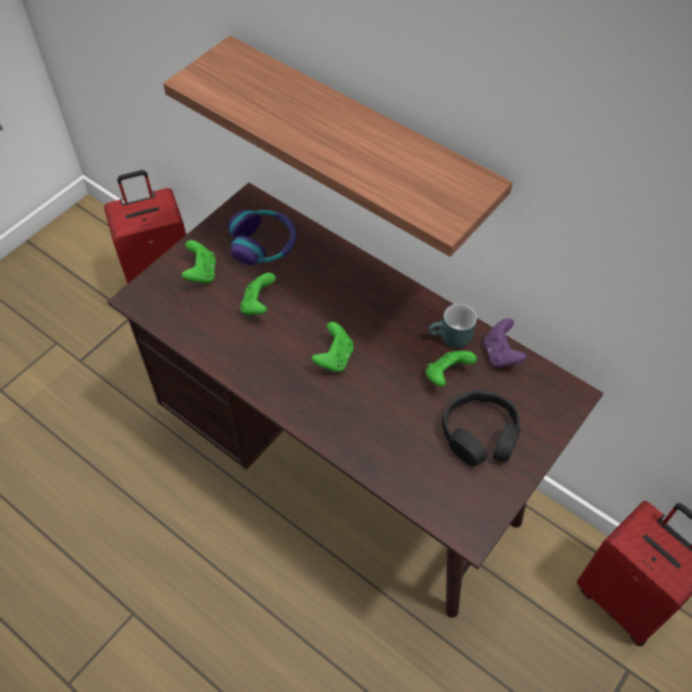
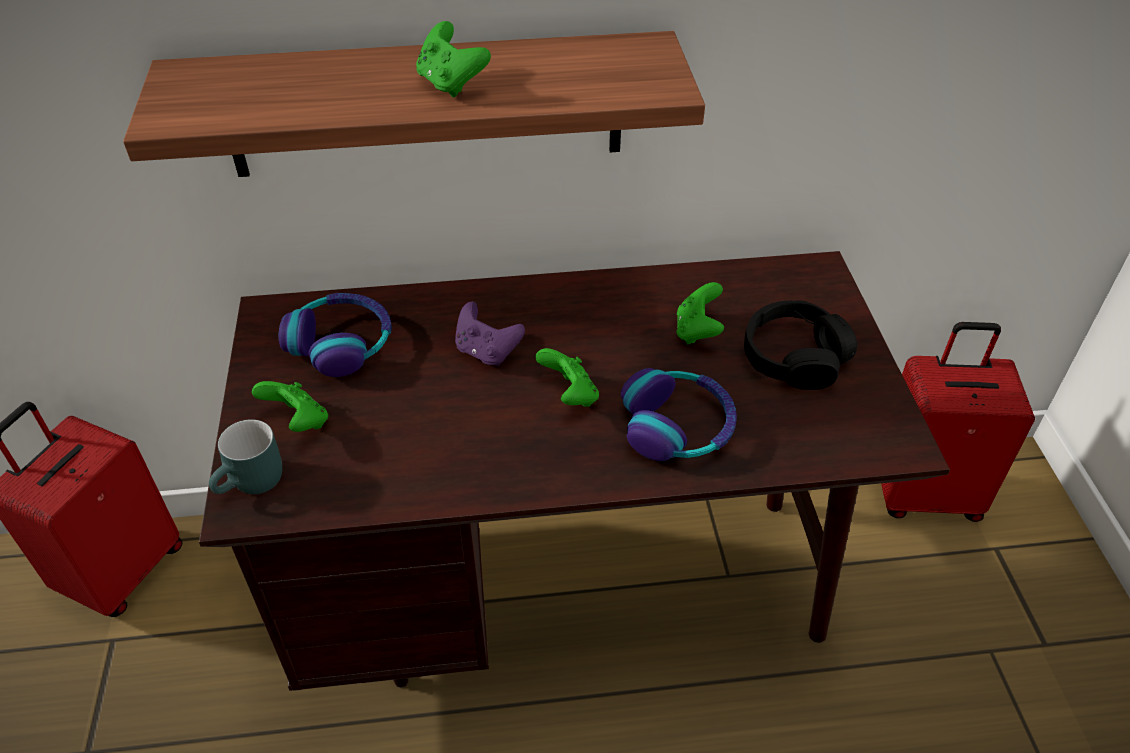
camera: 45 degrees left, 10 degrees down
(258, 305) = (415, 406): green game controller -> green game controller (451, 84)
(365, 419) = (677, 426): none -> headphones
(451, 339) = (659, 298): turquoise mug -> turquoise mug (254, 484)
(501, 354) = (719, 279): purple game controller -> purple game controller (487, 351)

